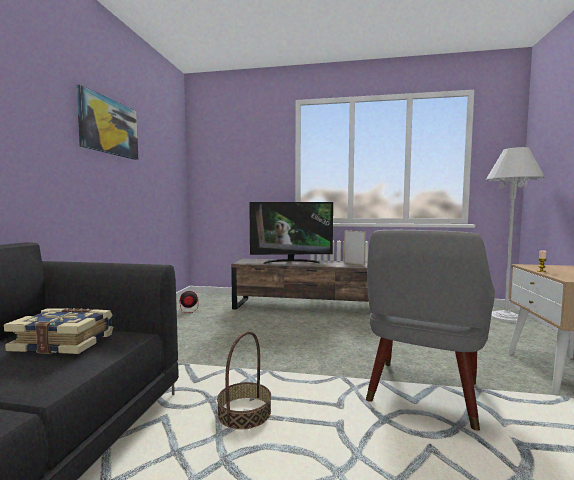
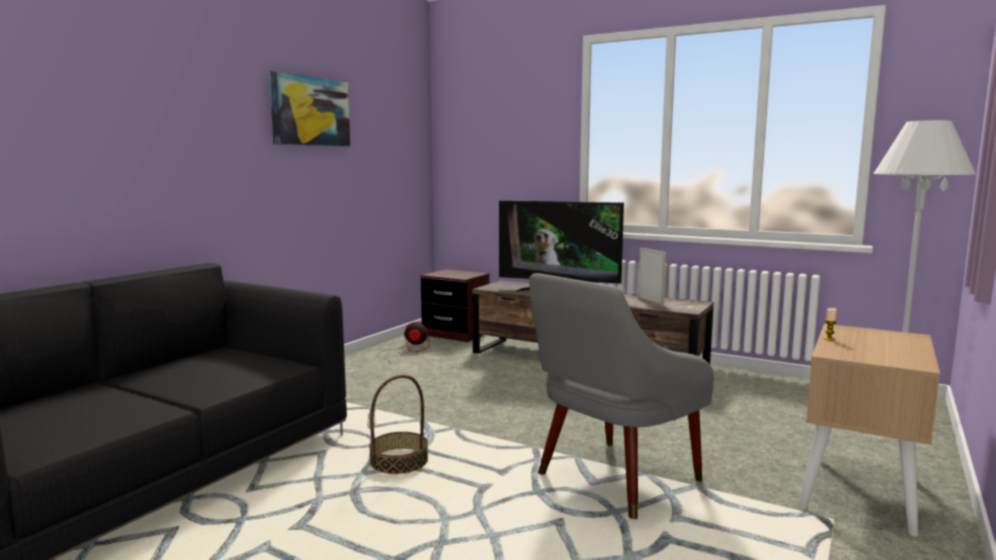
camera: 20 degrees right, 5 degrees up
(64, 342) = (232, 364): book -> none
(210, 298) = (456, 334): none -> brown nightstand

